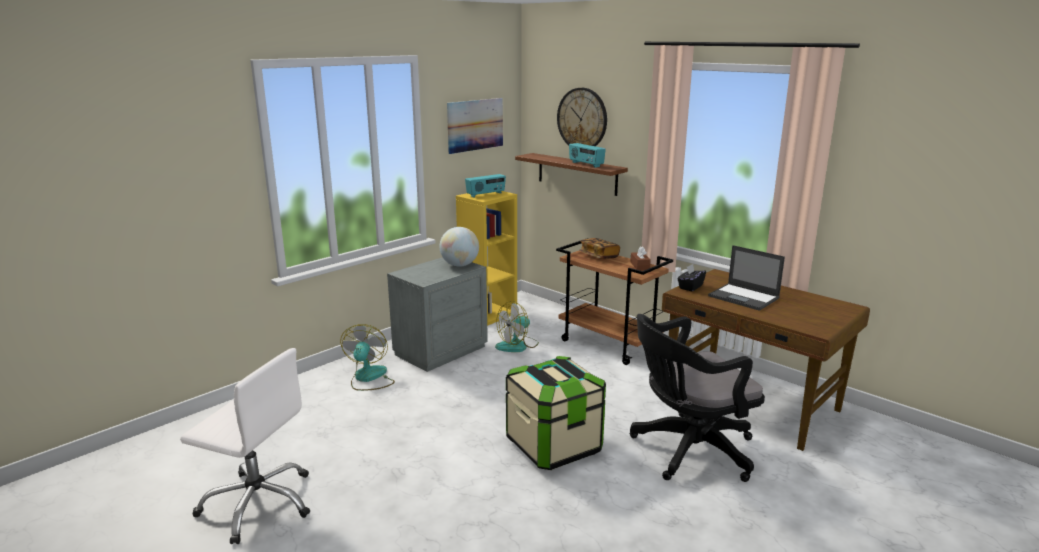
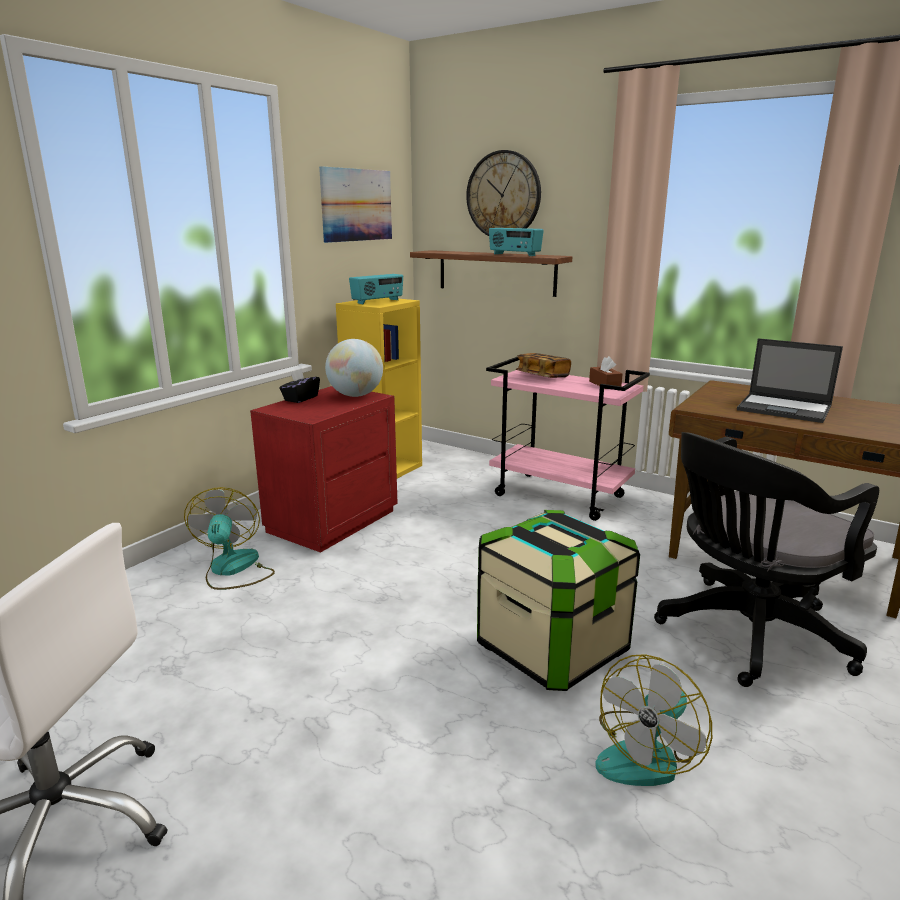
camera: 10 degrees left, 0 degrees up
(440, 350) = (331, 521): grey nightstand -> red nightstand
(517, 345) = (438, 506): fan -> fan (646, 754)
(609, 344) = (560, 496): brown cart -> pink cart
(690, 287) = (702, 401): black tissue box -> black tissue box (300, 398)

